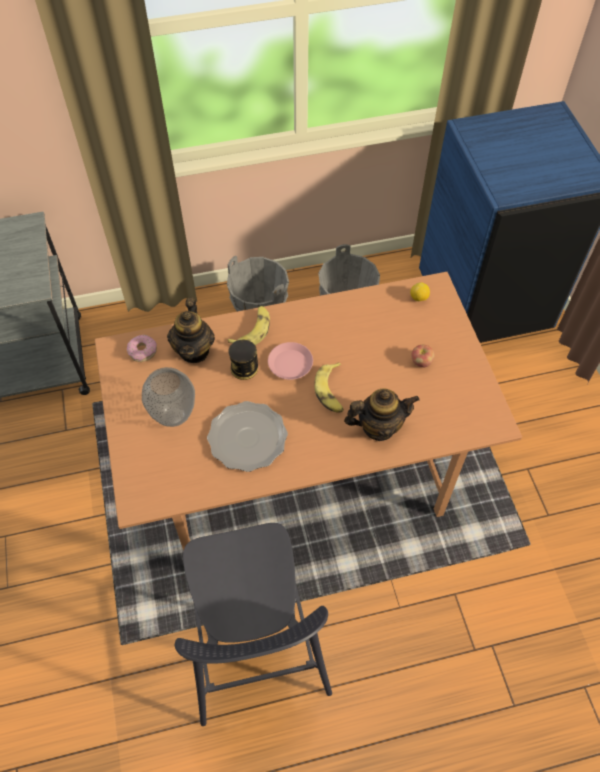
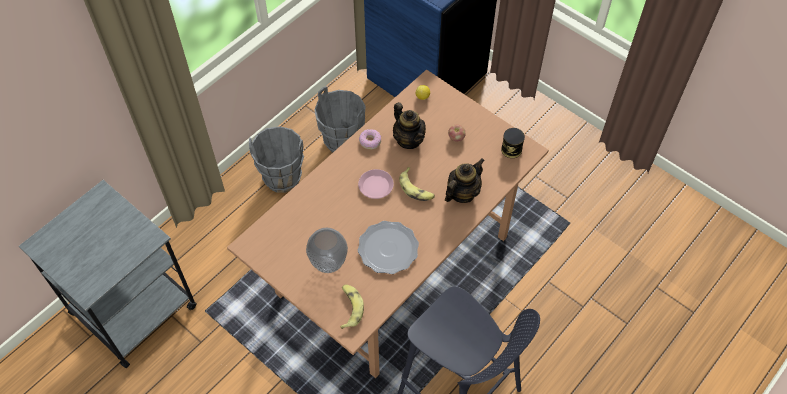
camera: 35 degrees left, 0 degrees up
(142, 351) = (269, 235): donut -> donut (370, 141)
(194, 350) = (304, 214): teapot -> teapot (409, 140)
(244, 368) = (348, 206): can -> can (511, 149)
(252, 330) = (333, 178): banana -> banana (350, 307)

